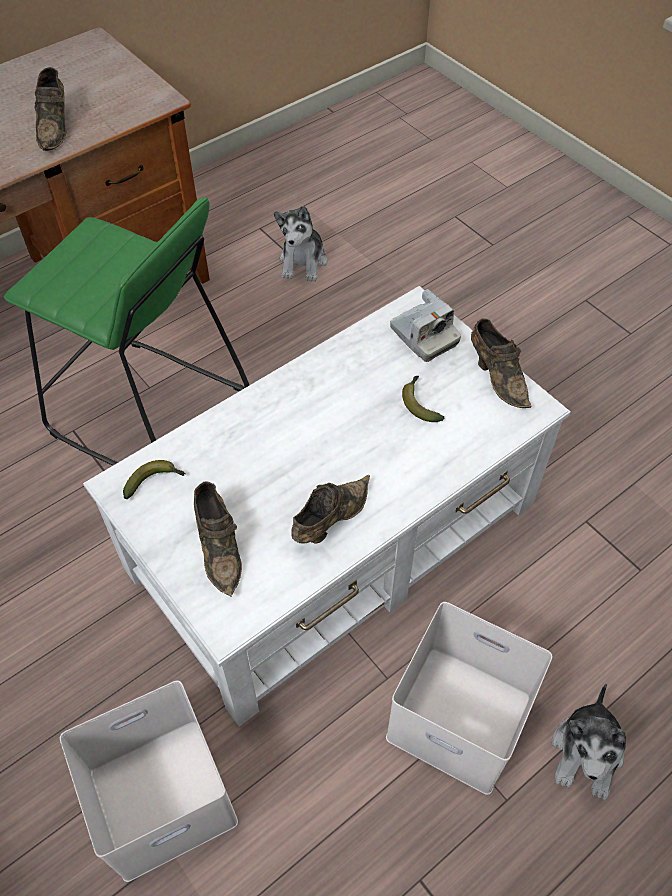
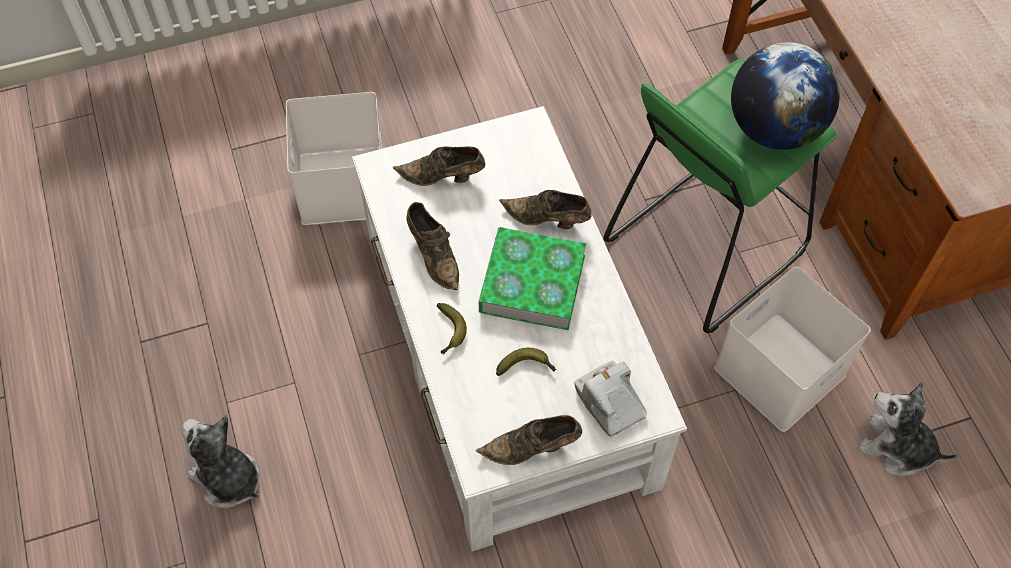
camera: 110 degrees right, 5 degrees up
(55, 127) = (936, 94): brown shoe -> brown shoe (547, 220)
(101, 250) = (774, 129): none -> globe
(155, 481) = (523, 149): banana -> banana (449, 332)
(326, 424) = (532, 283): none -> book
(423, 336) = (610, 402): camera -> camera turned 75 degrees clockwise
(455, 718) = (303, 392): white storage box -> white storage box (779, 368)

